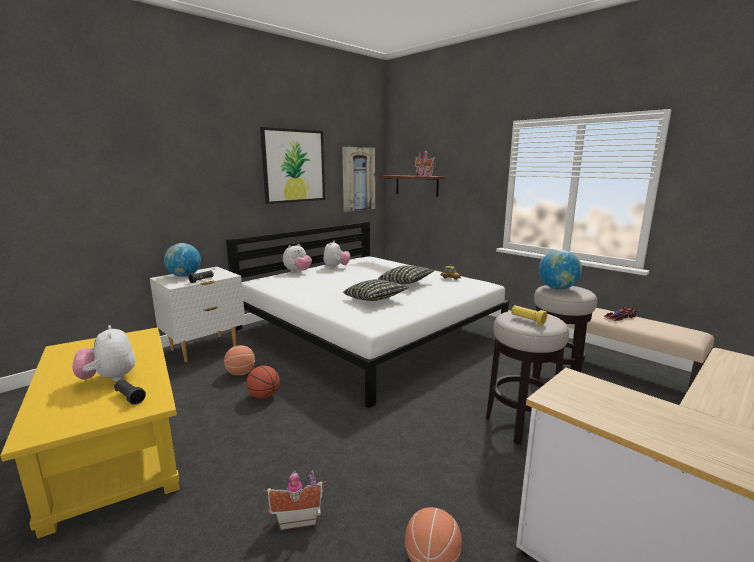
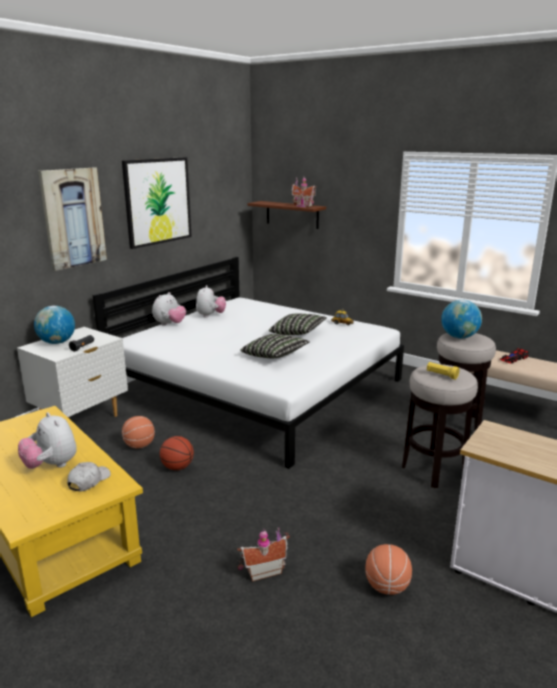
camera: 10 degrees left, 5 degrees up
(130, 397) = (89, 481): black flashlight -> white cap
(358, 179) = (224, 208): picture -> picture (73, 218)

